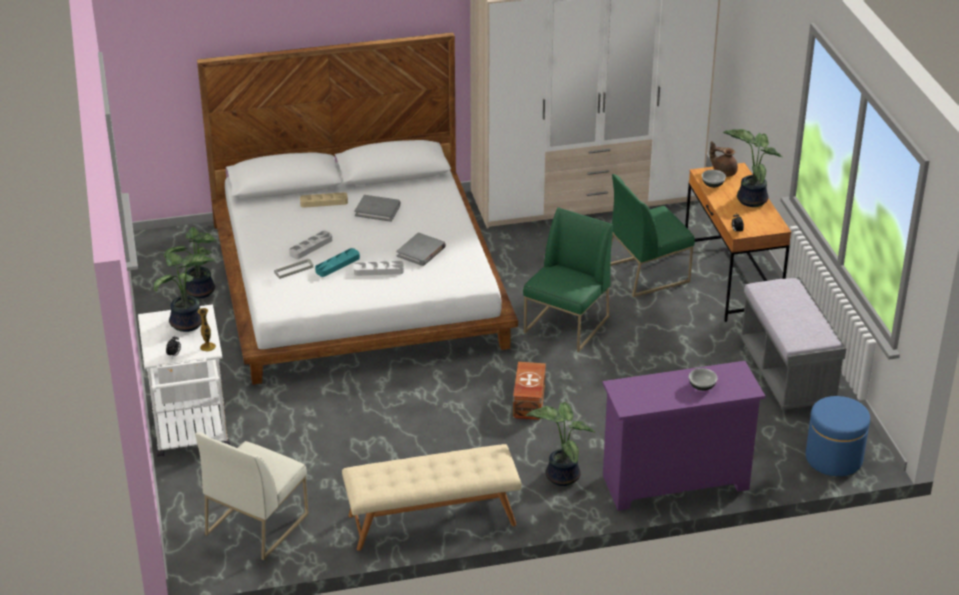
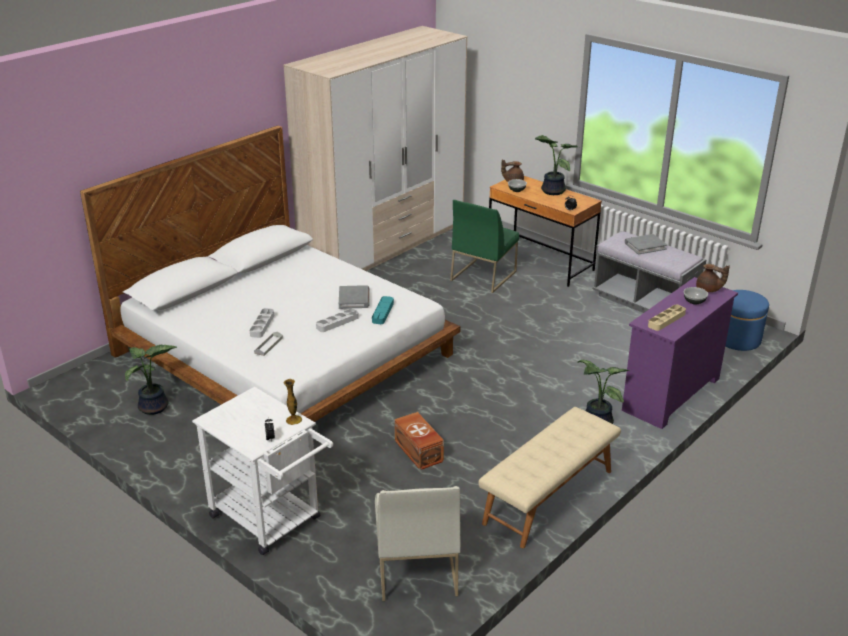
camera: 35 degrees left, 5 degrees down
(187, 324) = (252, 410): potted plant -> none
(324, 202) = (232, 292): beige tray -> beige tray (666, 320)
(337, 265) = (300, 329): turquoise tray -> turquoise tray (383, 312)
(377, 210) = (284, 284): grey book -> grey book (645, 246)
(528, 401) = (509, 384): brown storage box -> brown storage box (418, 451)
(567, 325) = (472, 325): green chair -> none
(737, 380) = (708, 290): none -> brown teapot

